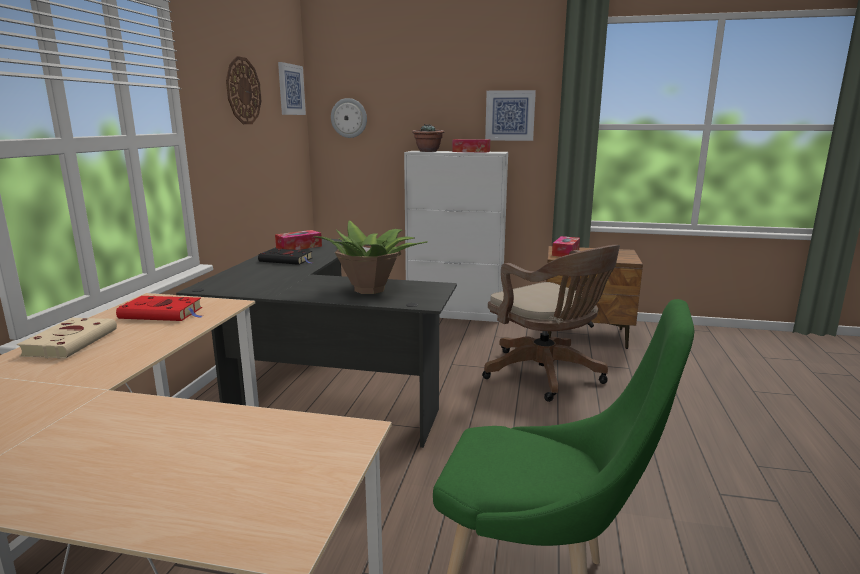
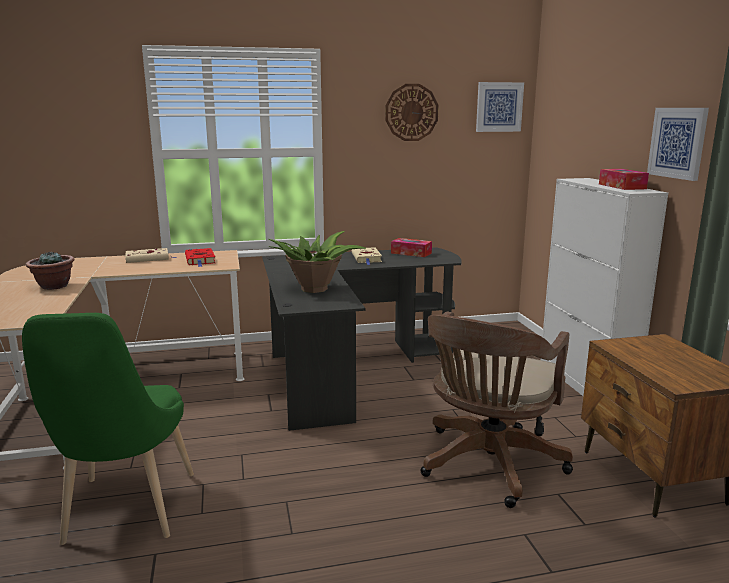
camera: 65 degrees right, 0 degrees up
(287, 260) = (367, 258): black book -> beige book
(349, 118) = (554, 136): wall clock -> none
(428, 151) = (585, 180): potted plant -> potted plant (53, 286)
(565, 252) = (645, 345): tissue box -> none

